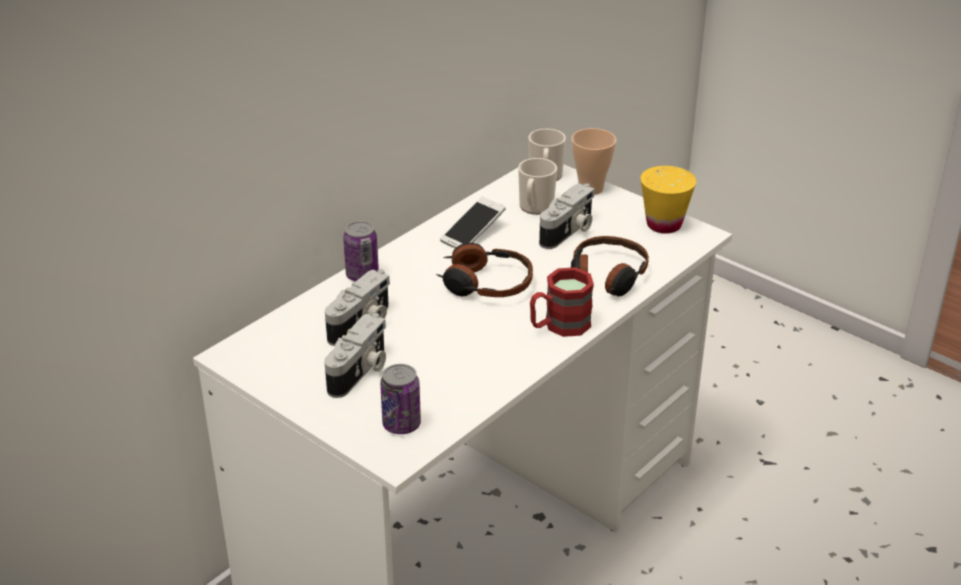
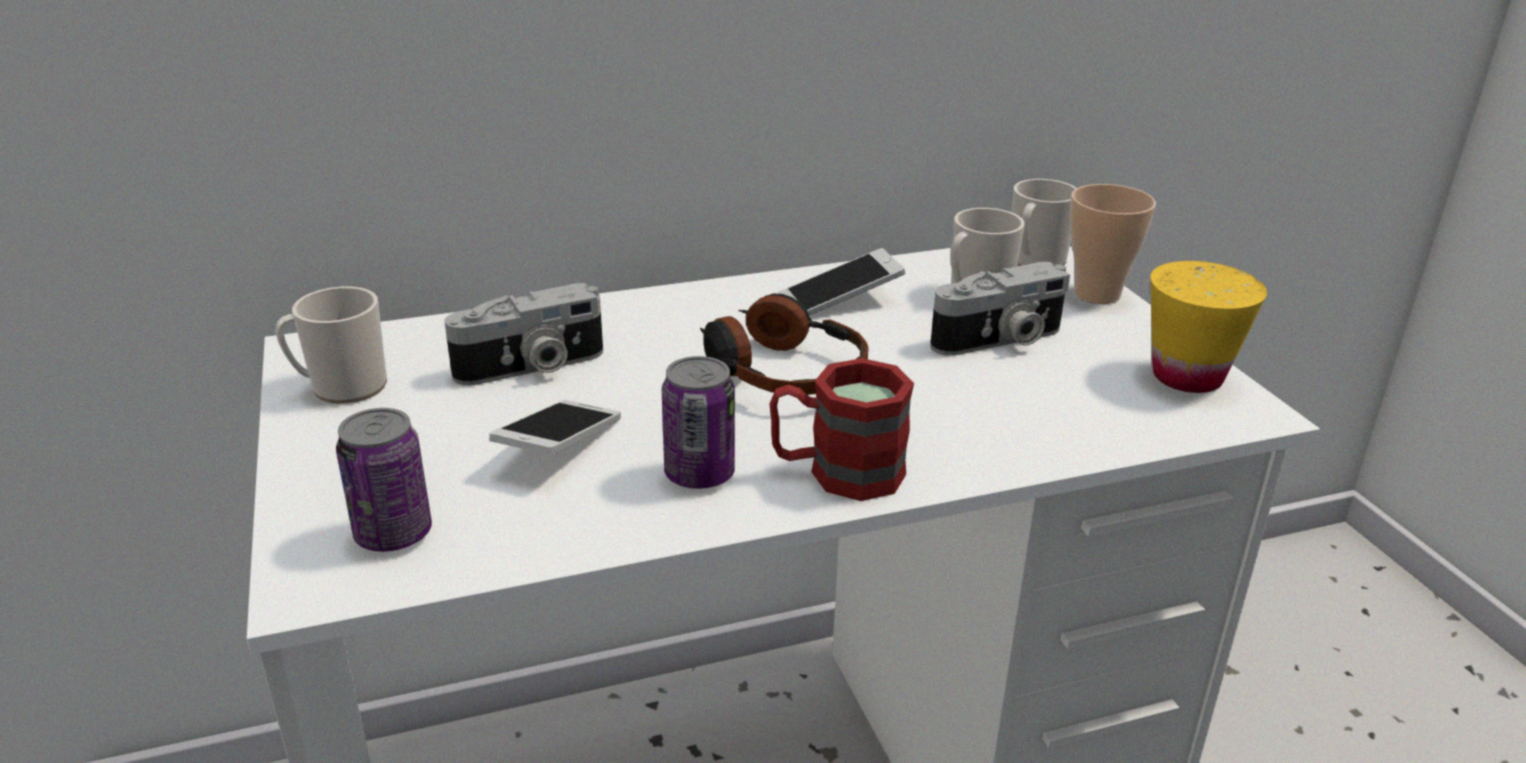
camera: 30 degrees right, 5 degrees down
(278, 369) = (341, 387): none -> mug
(360, 372) = (442, 431): camera -> none
(362, 275) = (614, 307): can -> can (699, 474)
(425, 358) = (559, 446): none -> phone
(606, 277) = (1002, 424): headphones -> none

